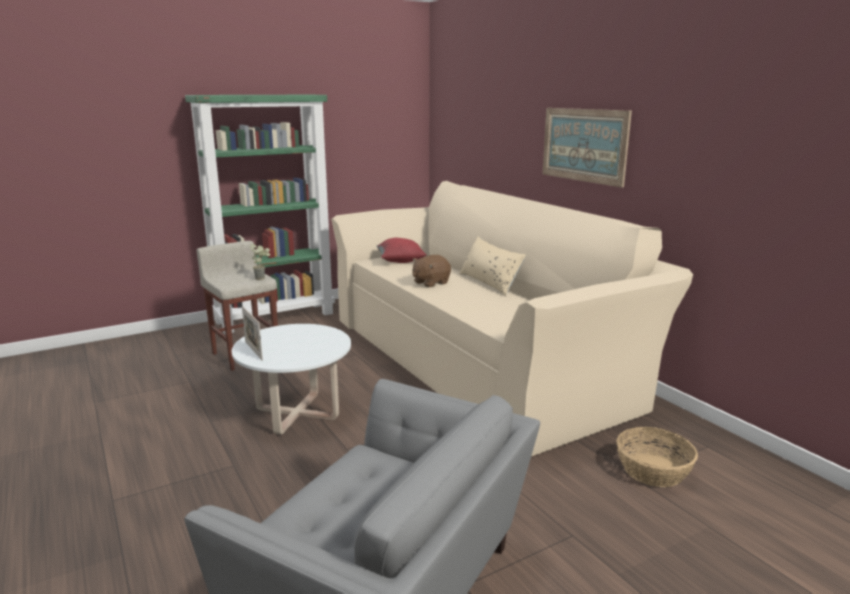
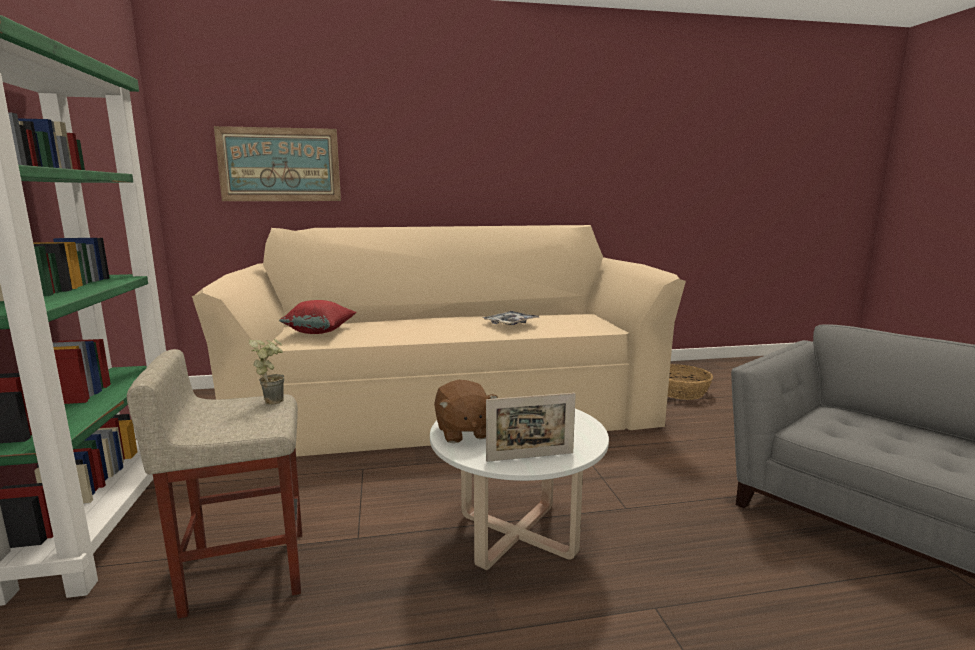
camera: 70 degrees left, 5 degrees down
(430, 283) = (436, 329): brown plush toy -> brown plush toy (463, 432)
(474, 298) = (510, 323): none -> tray
(490, 283) = (460, 315): beige pillow -> none
(584, 145) = (469, 169): picture -> picture (279, 165)

